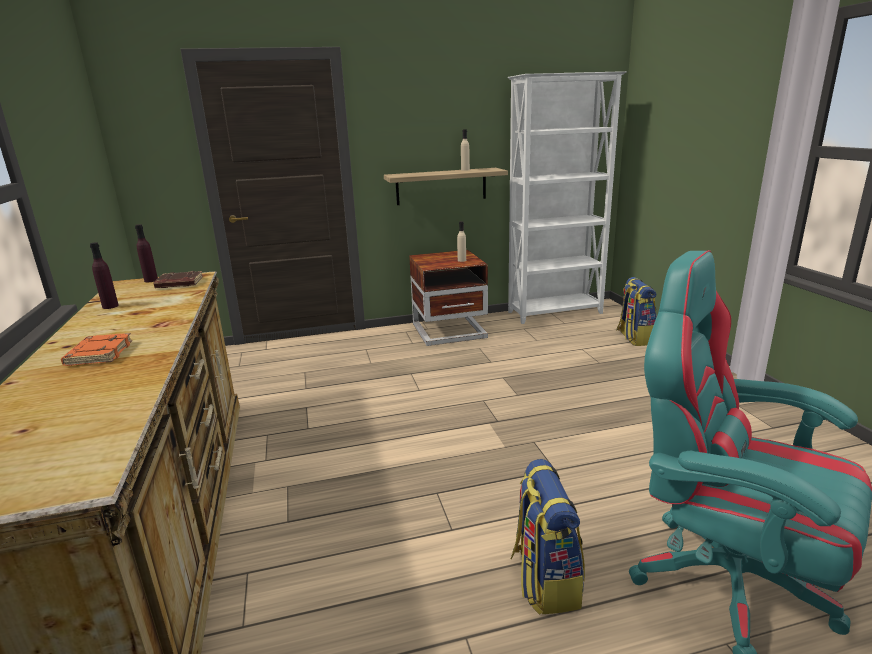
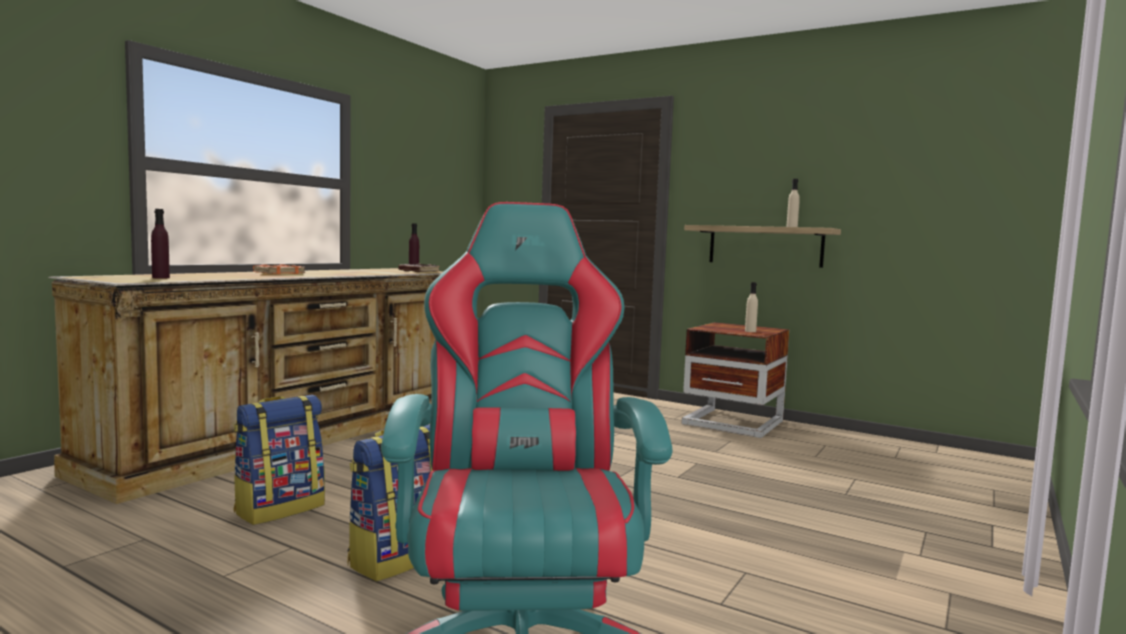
camera: 45 degrees right, 15 degrees down
(110, 306) = (354, 270): purple bottle -> purple bottle (161, 278)
(556, 313) = (908, 448): white bookcase -> none
(634, 338) = (965, 497): backpack -> backpack (280, 508)

